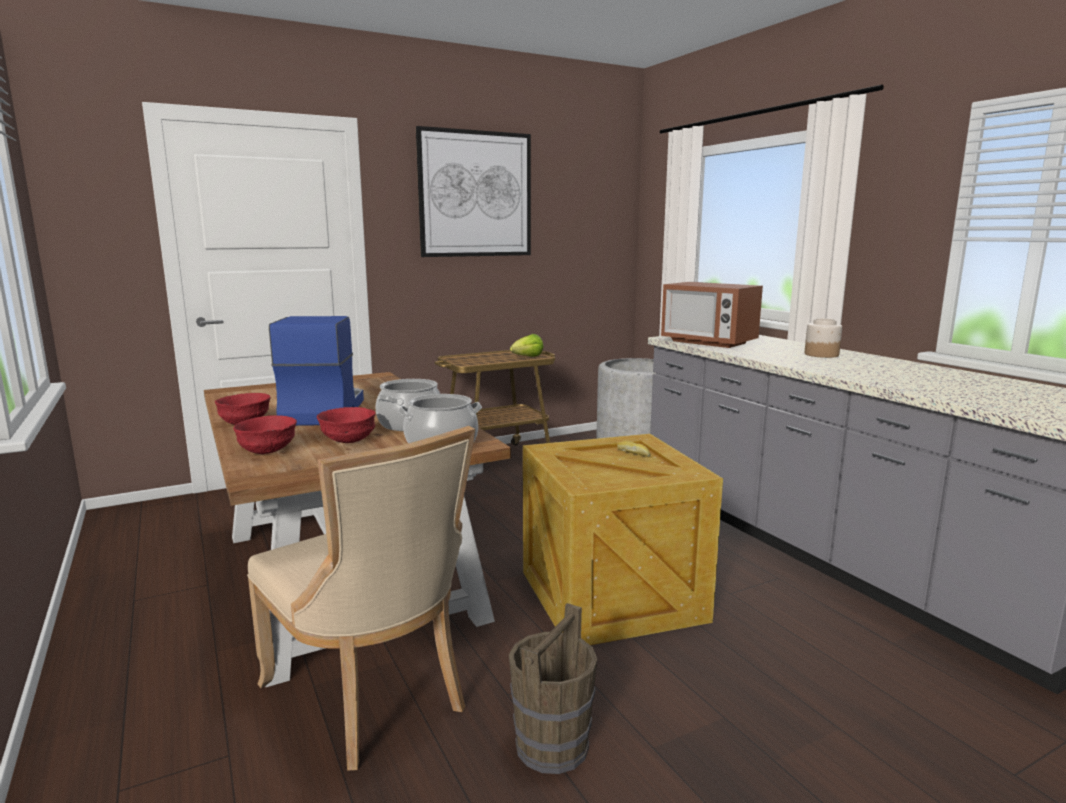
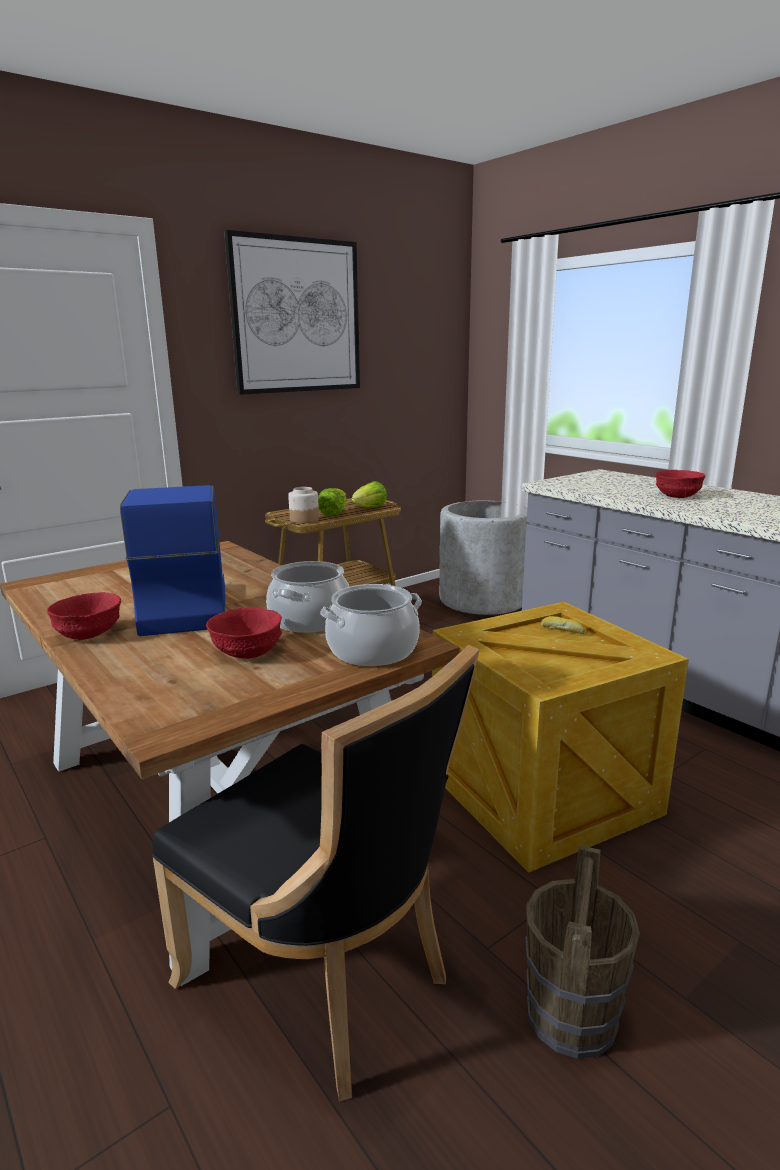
camera: 10 degrees left, 5 degrees up
(268, 450) = (150, 680): red bowl -> red bowl (678, 496)
(371, 697) = (324, 979): beige chair -> black chair
(495, 359) = (334, 513): none -> lettuce
(708, 342) = (595, 488): microwave -> none
(821, 355) = (730, 499): jar -> jar (304, 520)

